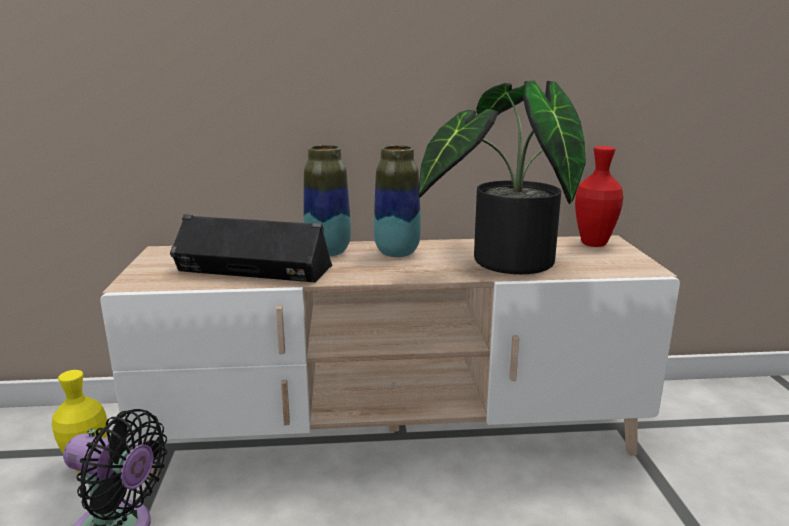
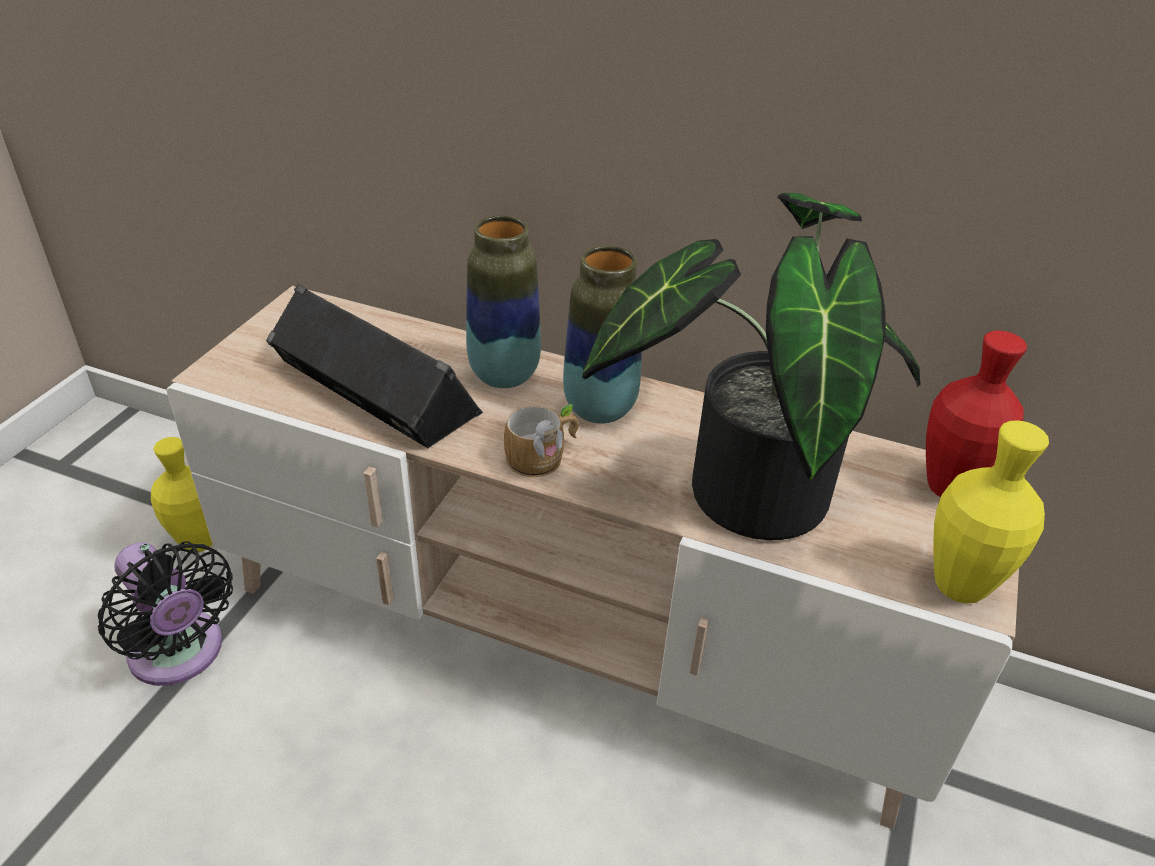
camera: 25 degrees right, 20 degrees up
(387, 272) = (544, 456): none -> mug
(636, 268) = (959, 586): none -> yellow vase

